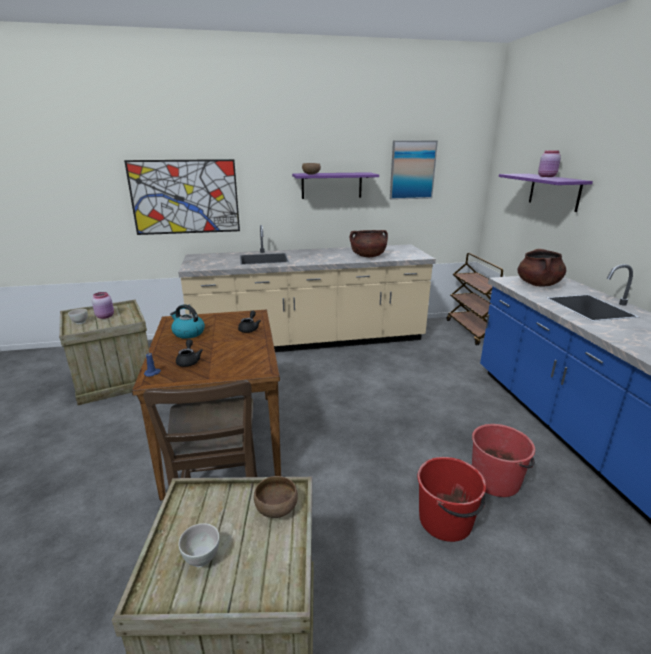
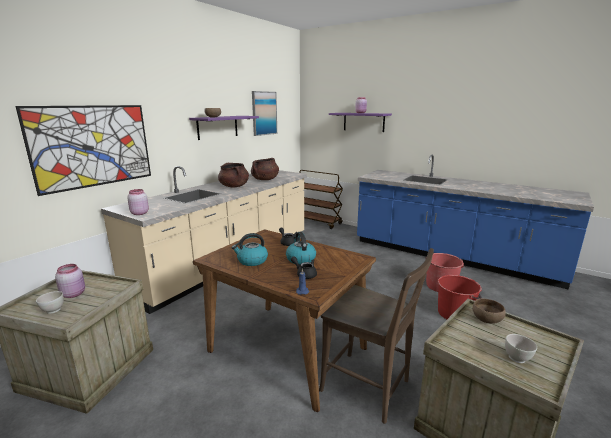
camera: 45 degrees left, 5 degrees down
(192, 265) = (139, 213): none -> pink jar
(219, 347) = (300, 259): none -> kettle
(538, 284) = (385, 175): brown cooking pot -> brown cooking pot (234, 186)

